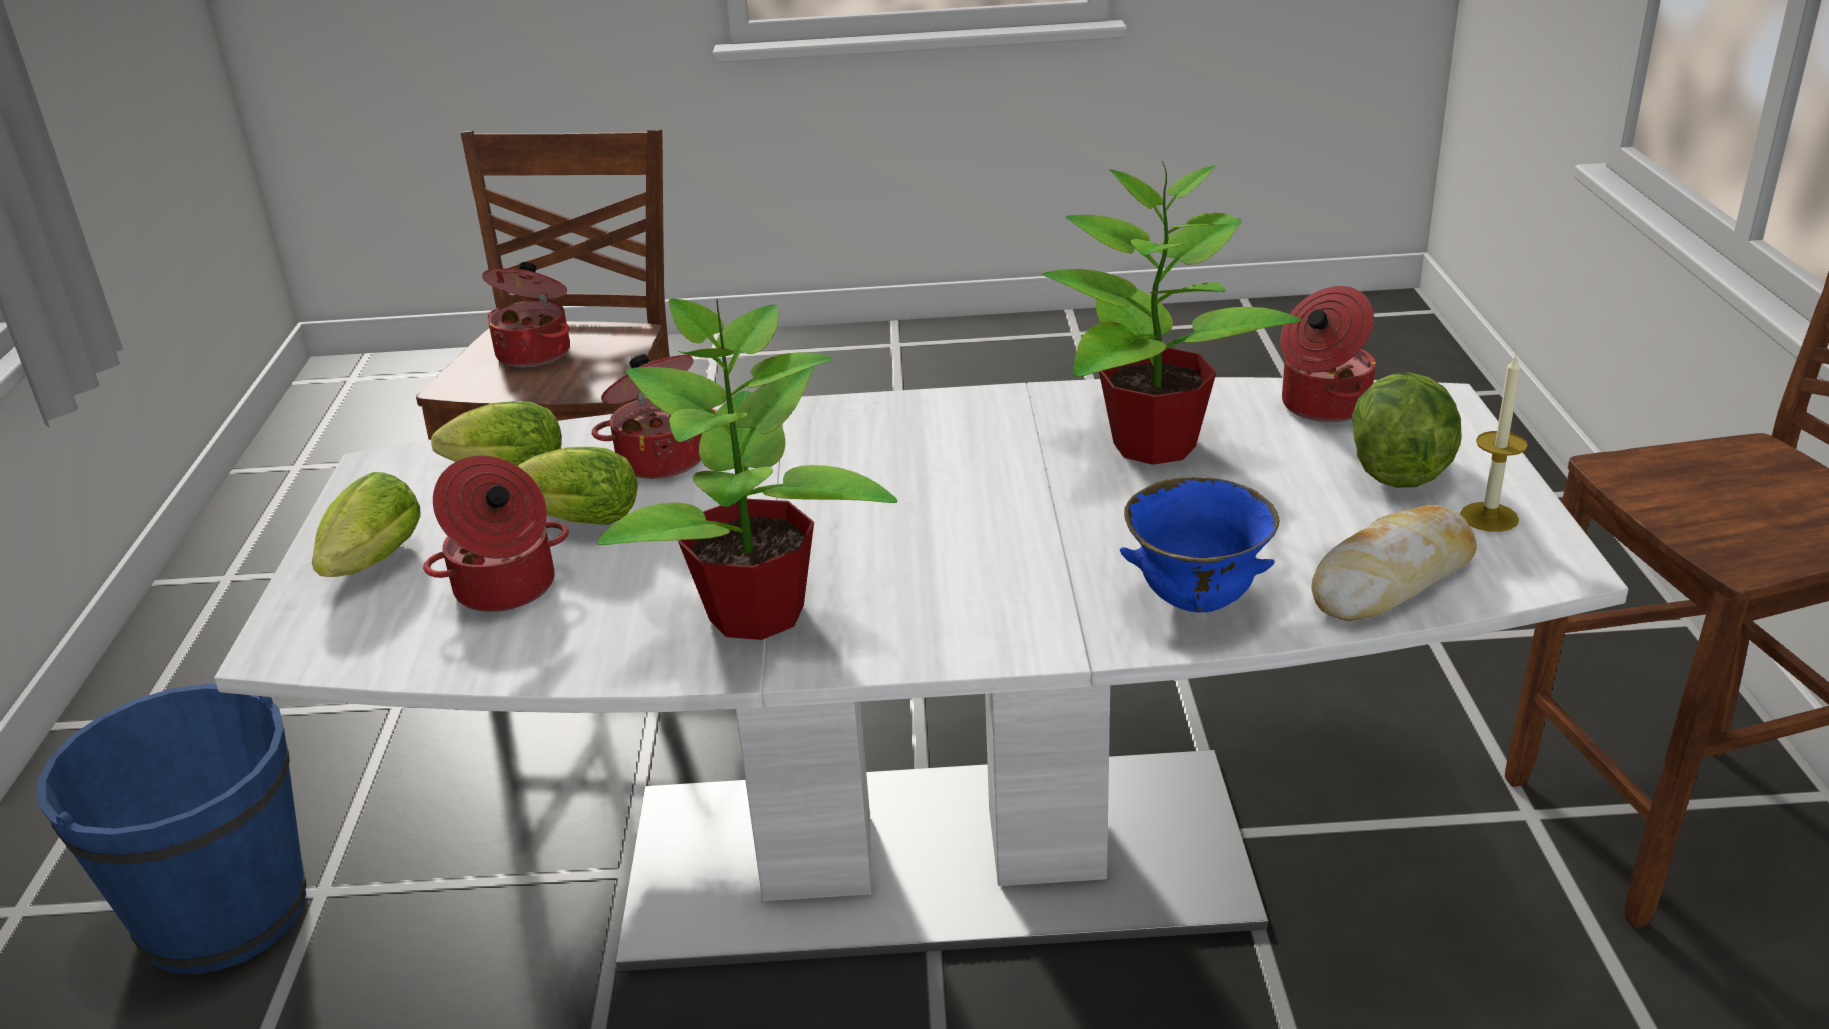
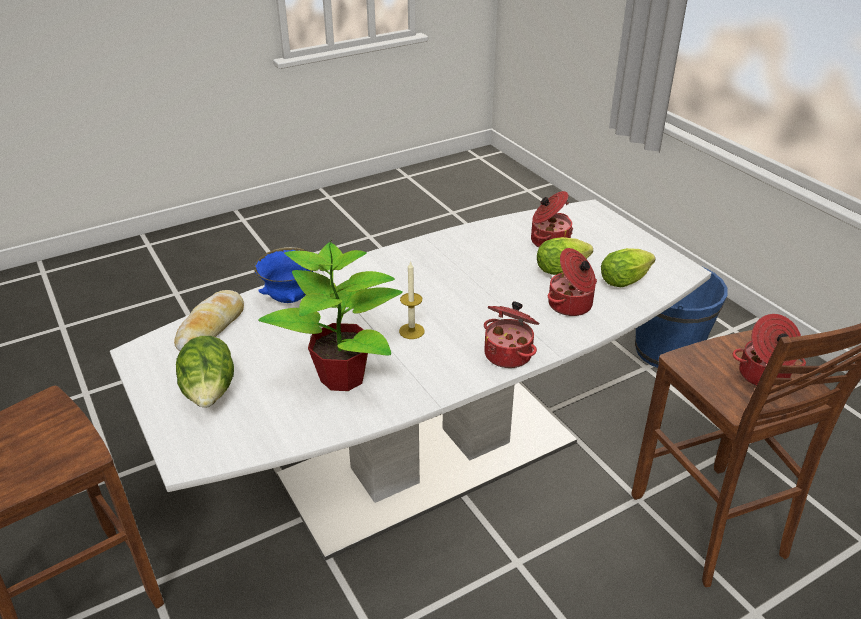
camera: 150 degrees right, 5 degrees up
(371, 567) = (608, 235): lettuce -> none
(756, 614) = (449, 254): potted plant -> none
(1322, 405) = (258, 434): cooking pot -> cooking pot (509, 354)
(1489, 517) = (166, 373): candle -> candle (411, 331)

